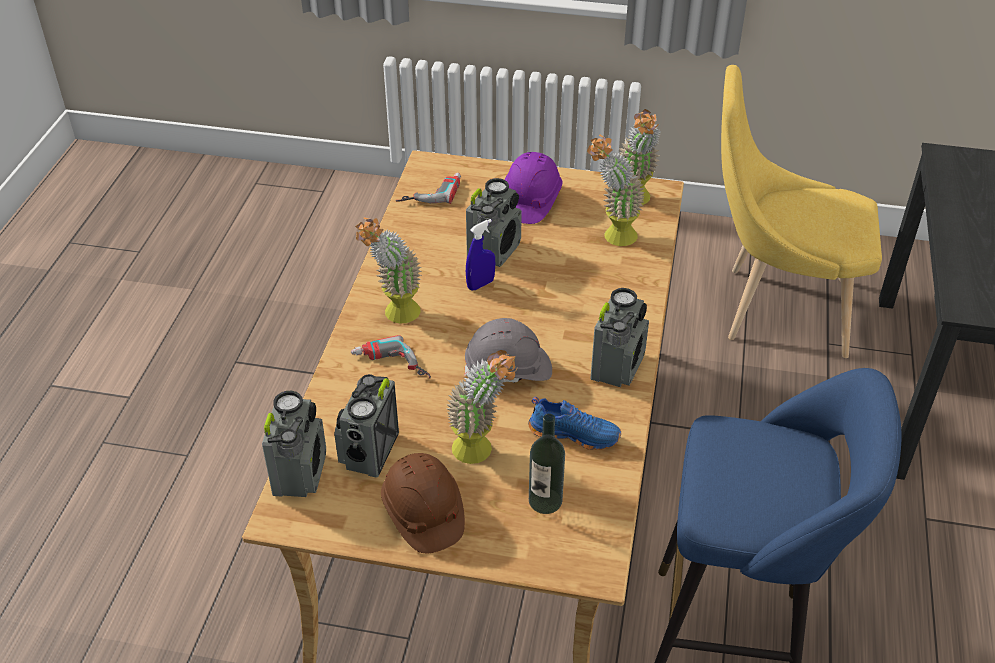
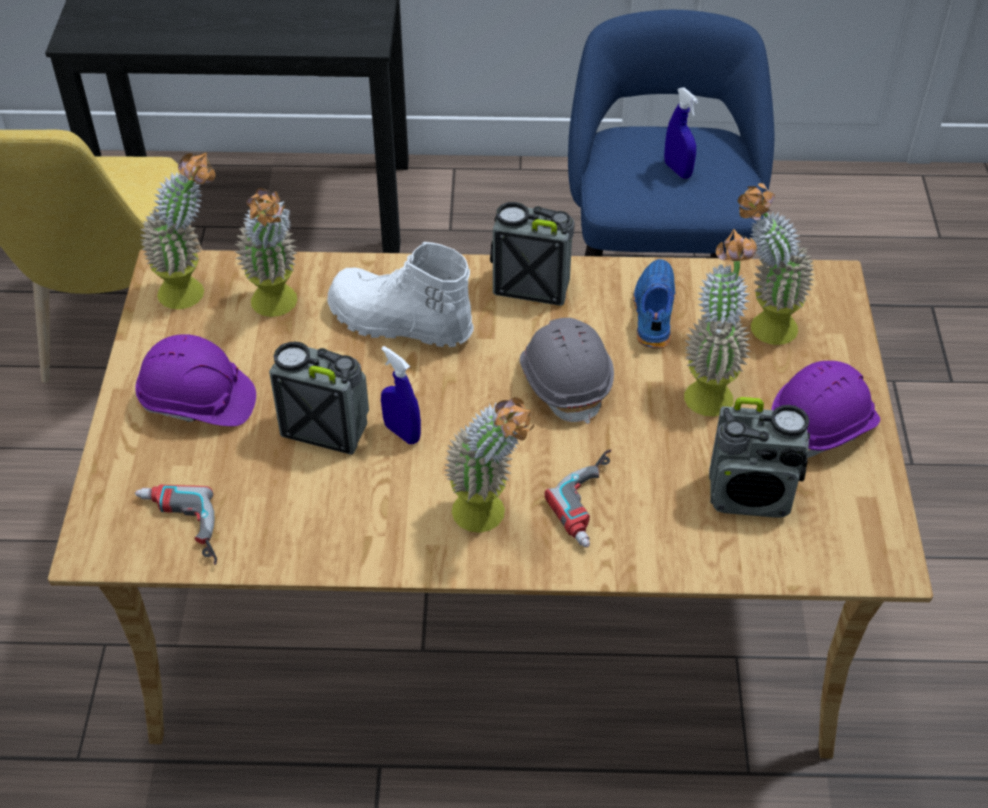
camera: 100 degrees left, 5 degrees up
(300, 472) = (811, 559): radio -> none
(423, 514) = (823, 426): brown hard hat -> purple hard hat
(545, 501) = (760, 326): bottle -> potted plant
(587, 292) = (399, 323): none -> white boot
(755, 478) = (677, 170): none -> blue spray bottle

